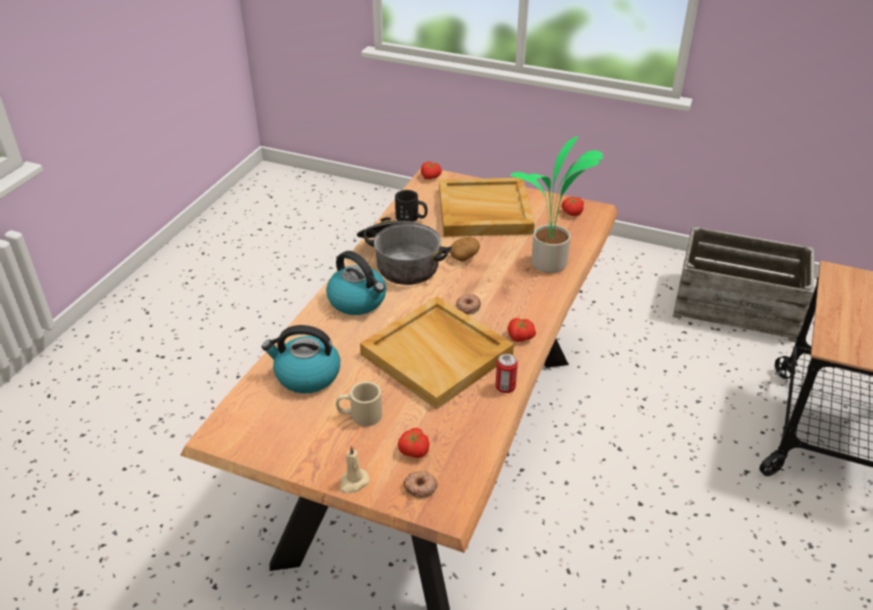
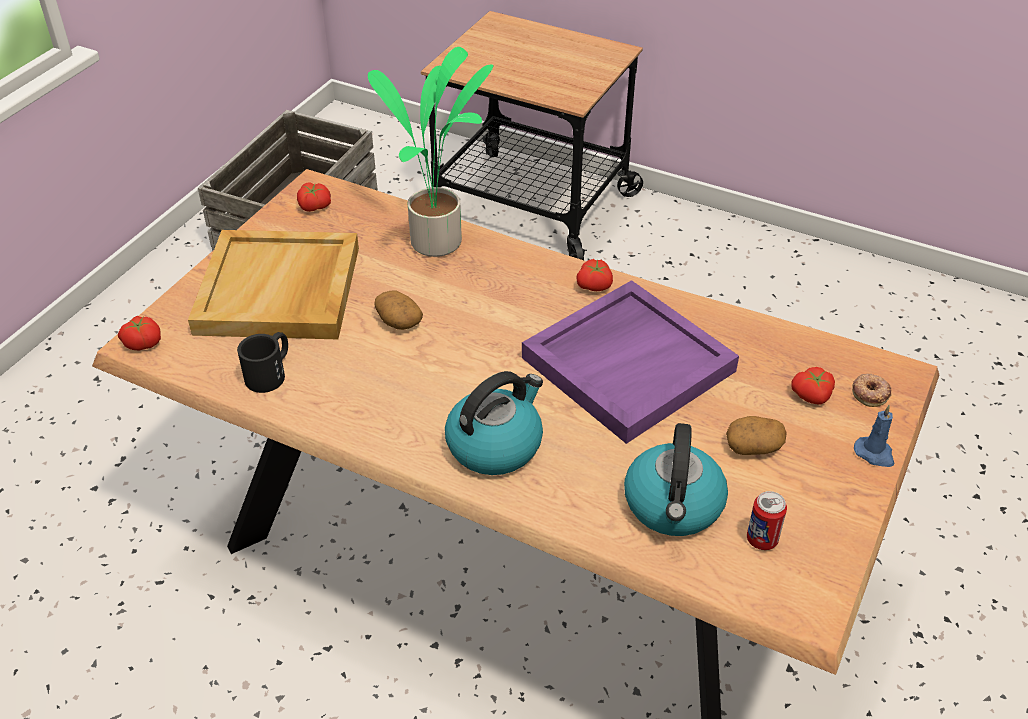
camera: 85 degrees left, 5 degrees up
(353, 482) = (874, 454): beige candle -> blue candle
(359, 415) = (754, 446): beige mug -> potato
(401, 262) = (397, 391): cooking pot -> none
(438, 354) = (628, 363): beige tray -> purple tray
(468, 306) = (524, 327): donut -> none
(505, 387) = (692, 308): can -> can (762, 539)

